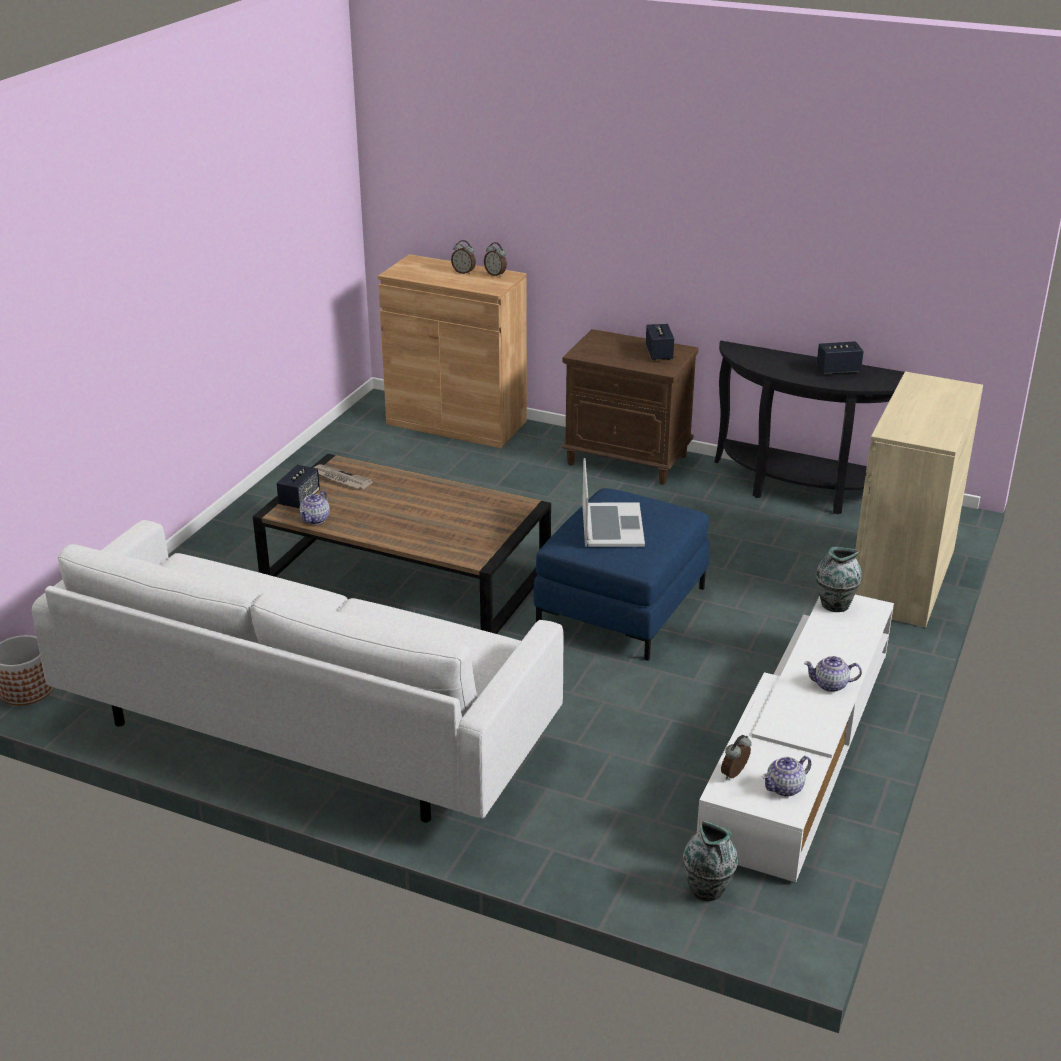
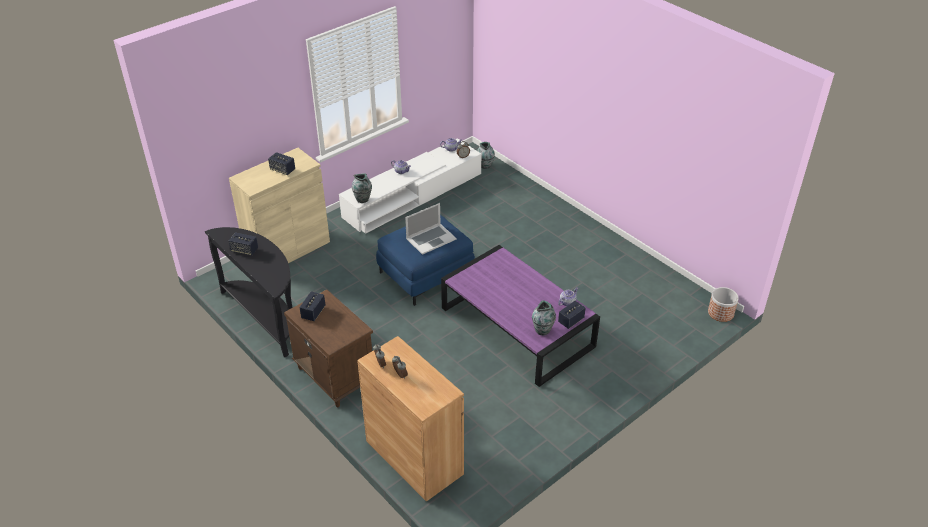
camera: 155 degrees left, 10 degrees up
(307, 724) = (596, 258): white sofa -> none
(339, 479) = (543, 330): newspaper -> vase
(405, 574) = (518, 327): brown coffee table -> purple coffee table
(611, 525) = (431, 239): laptop -> laptop turned 150 degrees counterclockwise
(917, 412) = (282, 170): none -> speaker

